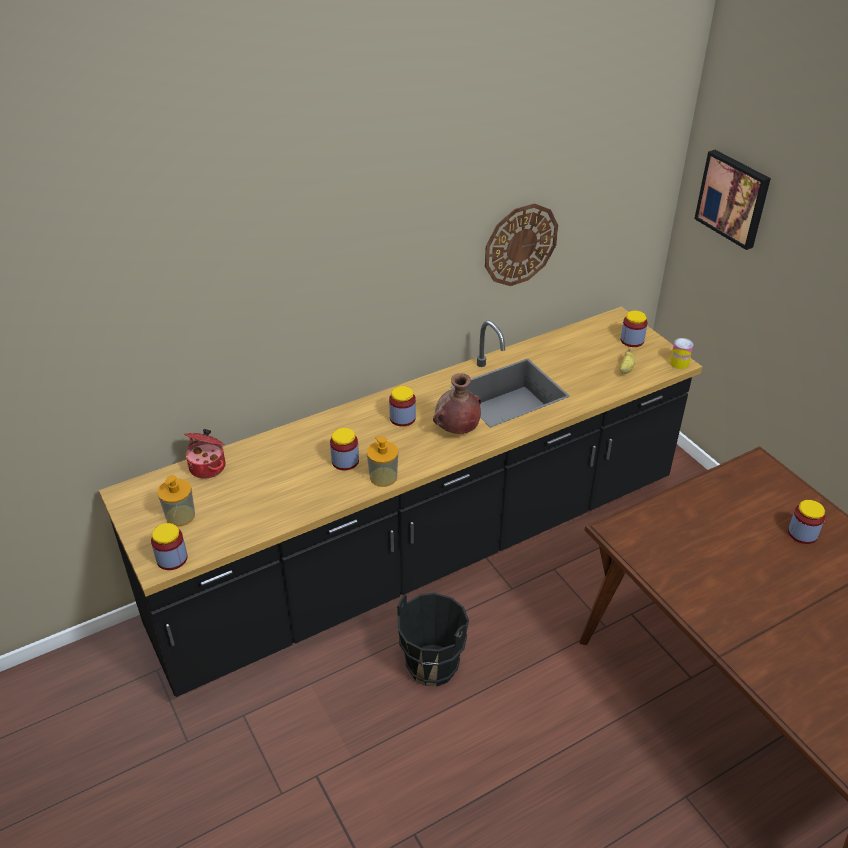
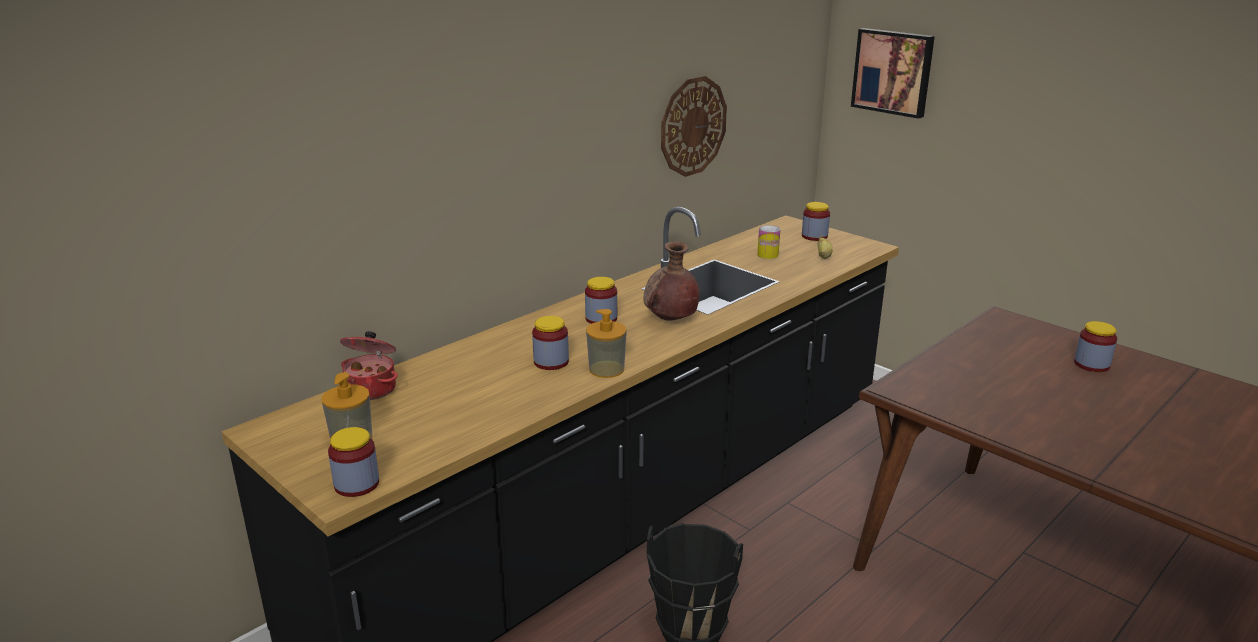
camera: 15 degrees left, 15 degrees down
(679, 363) = (874, 247): can -> can (767, 255)

